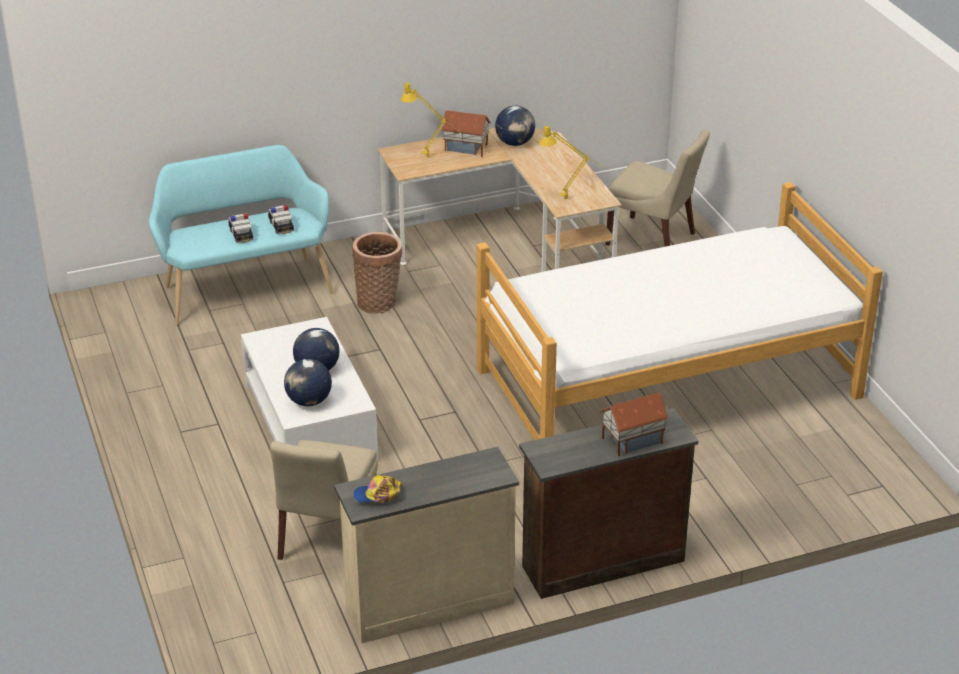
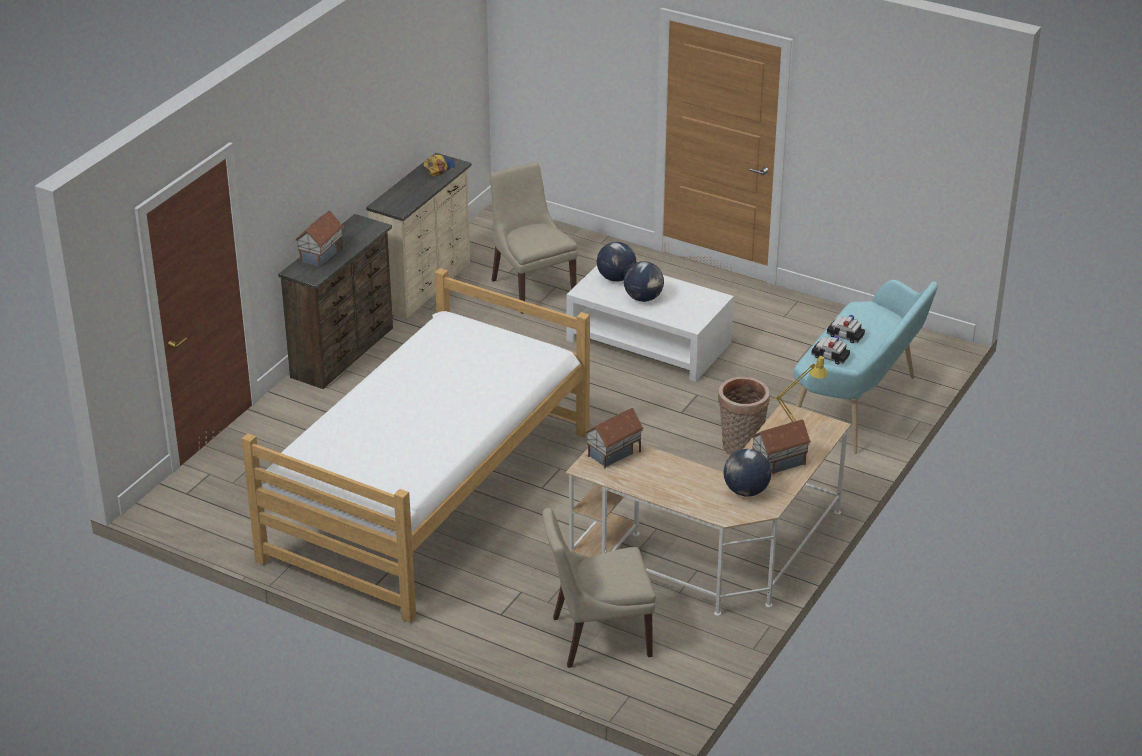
camera: 140 degrees right, 0 degrees up
(570, 199) = (614, 454): yellow table lamp -> toy house

